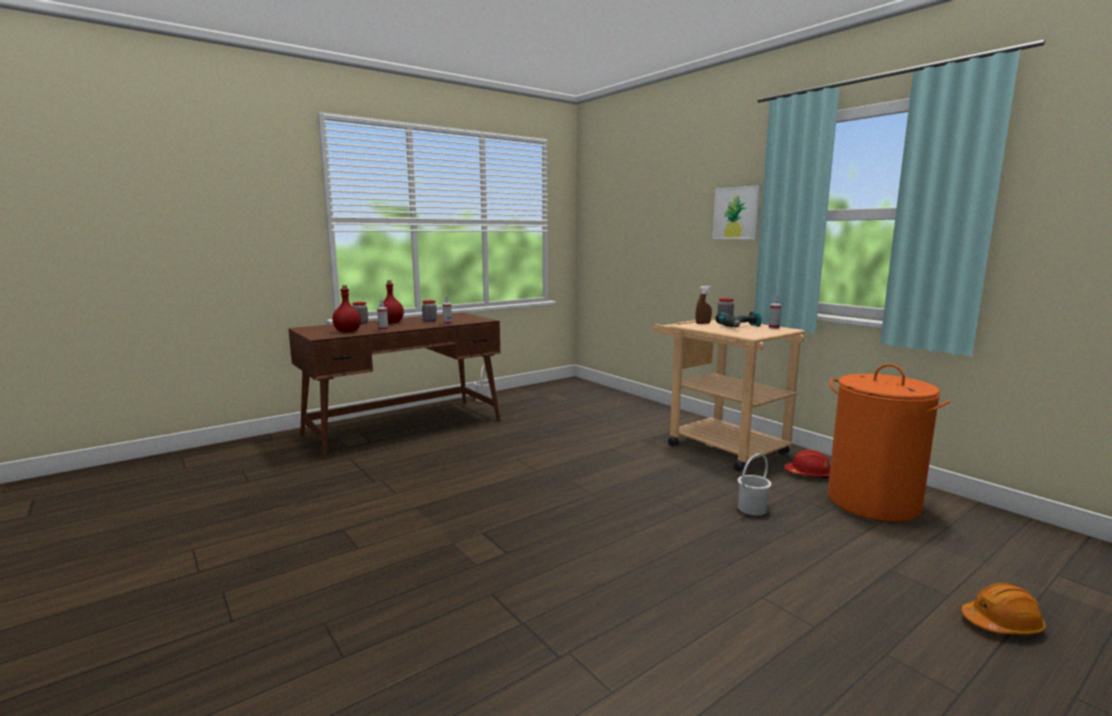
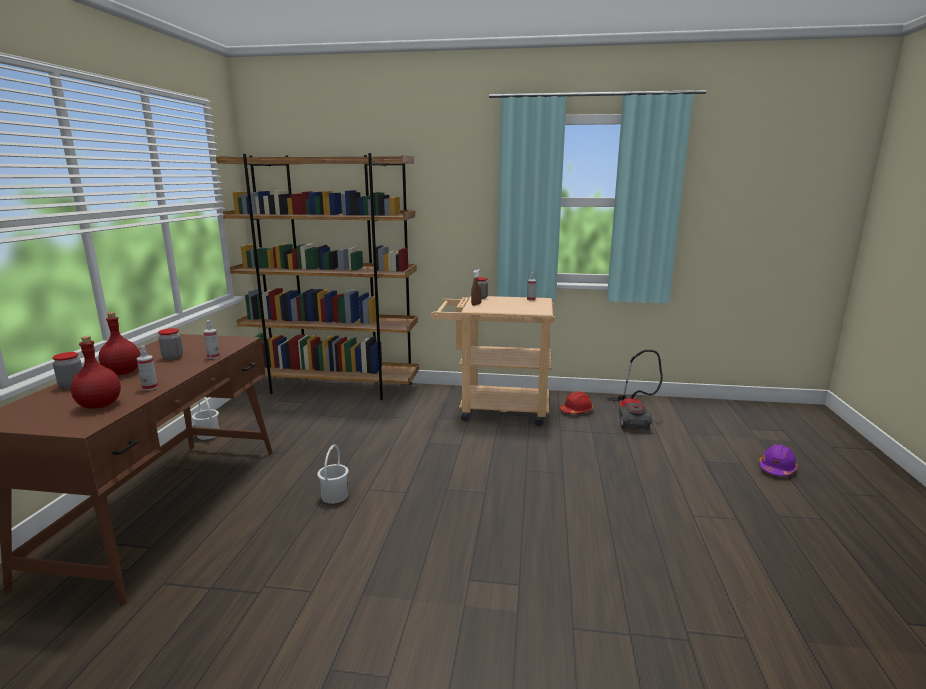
camera: 45 degrees left, 5 degrees up
(608, 395) = (334, 388): none -> brown bookcase
(736, 213) = (464, 197): picture -> none
(741, 327) = (510, 303): power drill -> none
(751, 508) = (591, 452): white bucket -> white bucket (334, 496)
(872, 502) = (632, 418): orange laundry basket -> vacuum cleaner
(1002, 624) = (776, 469): orange hard hat -> purple hard hat

